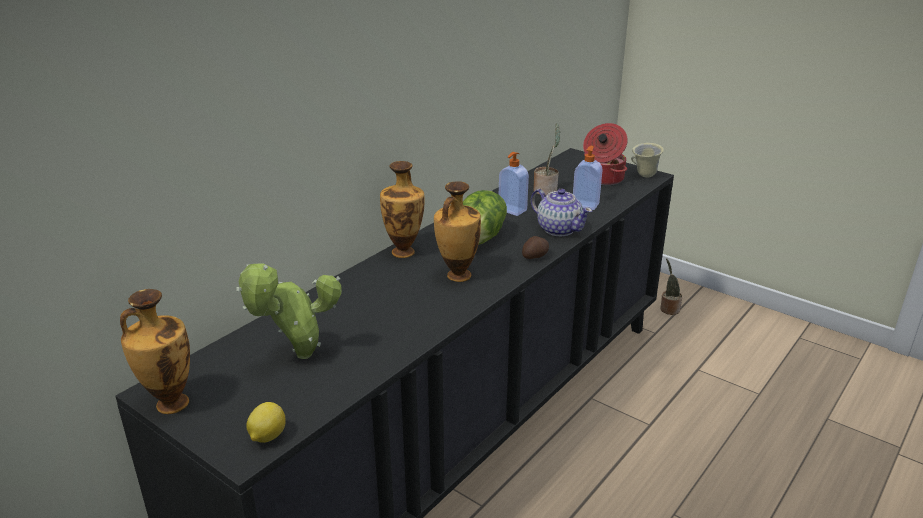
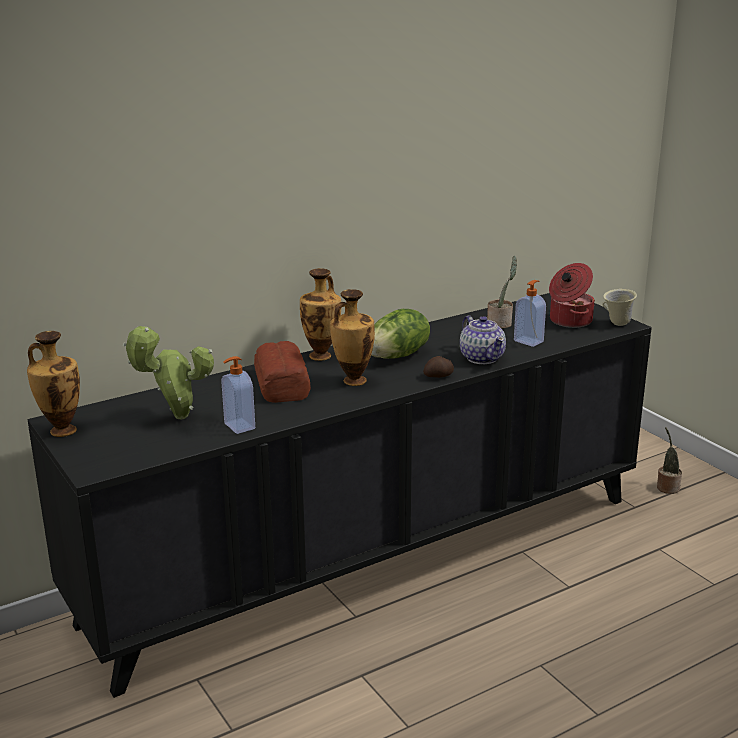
camera: 20 degrees right, 5 degrees down
(267, 436) = (116, 463): lemon -> none
(387, 291) = (282, 383): none -> bread
(512, 210) = (450, 336): soap dispenser -> soap dispenser (238, 426)

